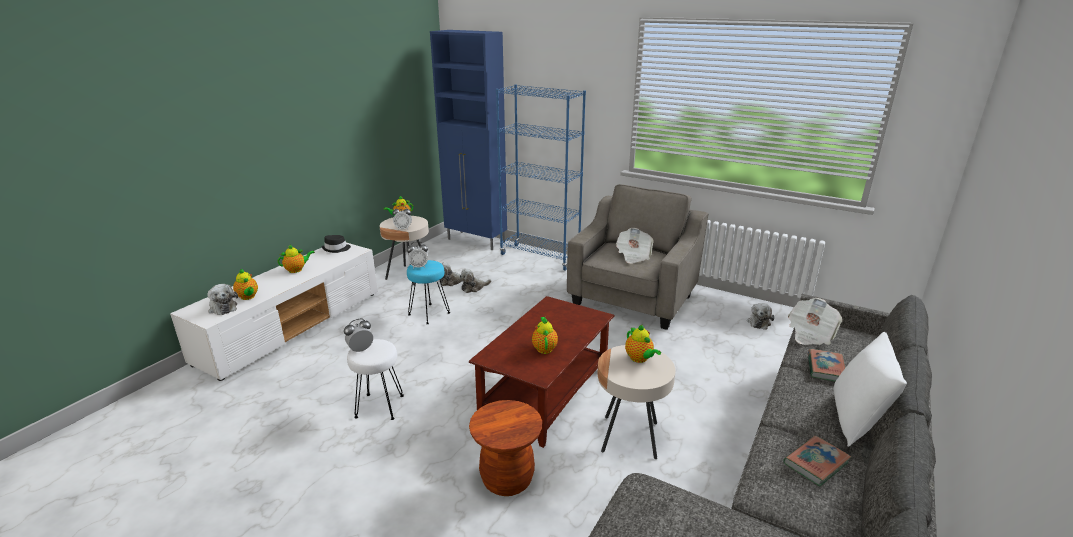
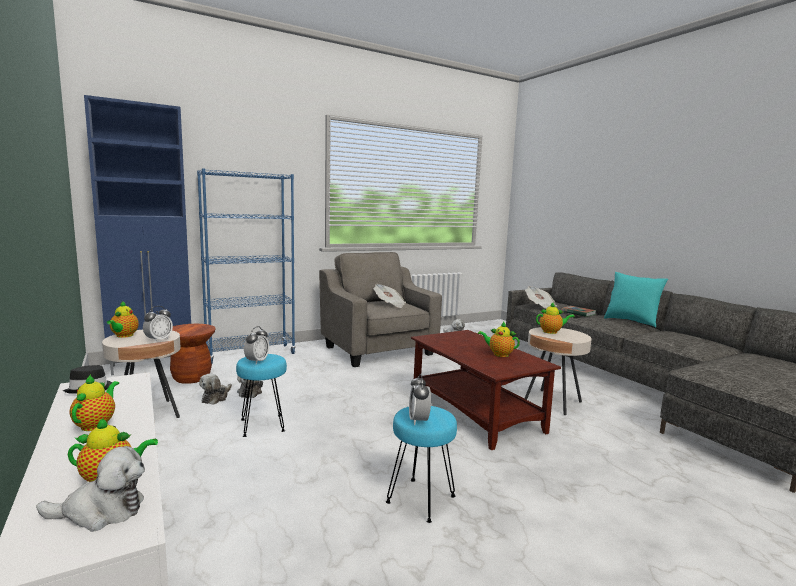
camera: 60 degrees left, 15 degrees down
(379, 407) = (421, 500): white stool -> turquoise stool
(507, 479) = (584, 459): brown stool -> brown stool (191, 378)
(816, 463) = (670, 335): book -> none
(856, 421) = (631, 321): white pillow -> turquoise pillow

